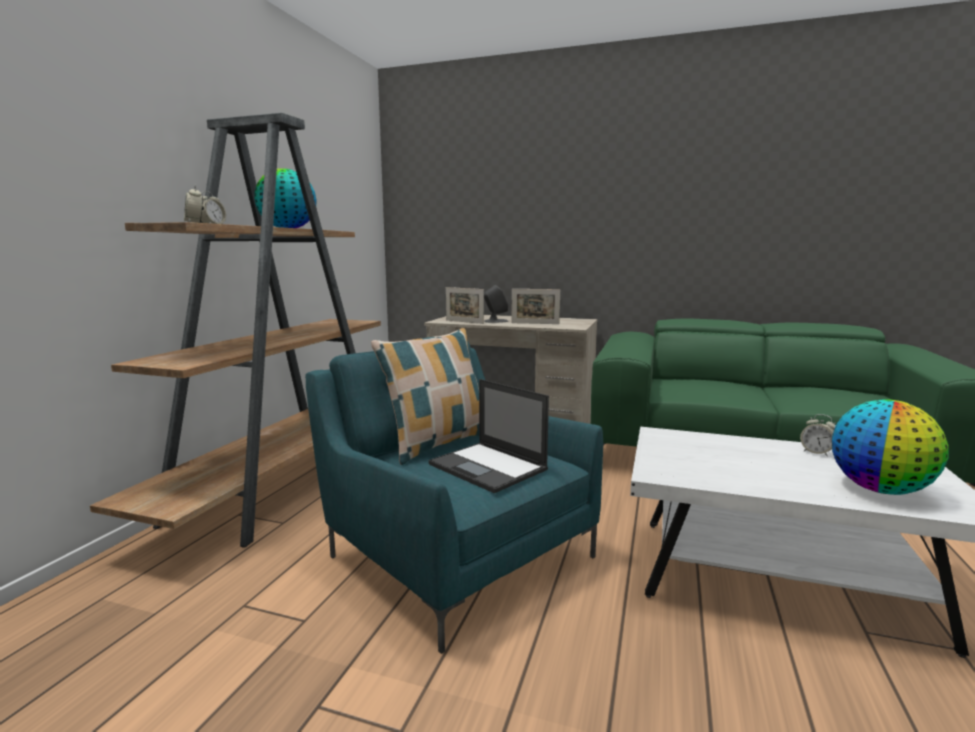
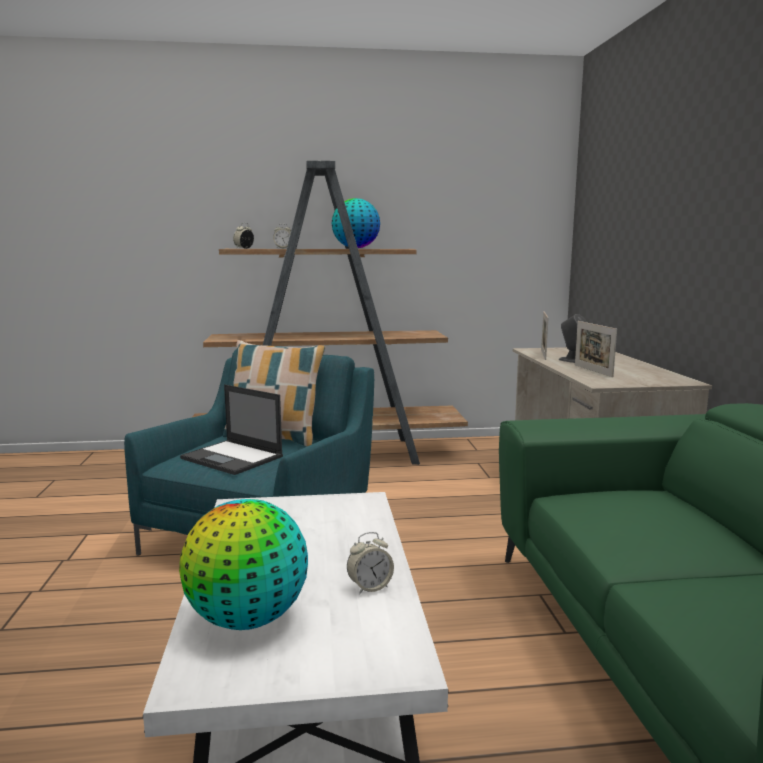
camera: 65 degrees right, 0 degrees up
(489, 467) = (233, 458): laptop -> laptop turned 75 degrees counterclockwise
(816, 452) = (370, 587): alarm clock -> alarm clock turned 135 degrees counterclockwise

